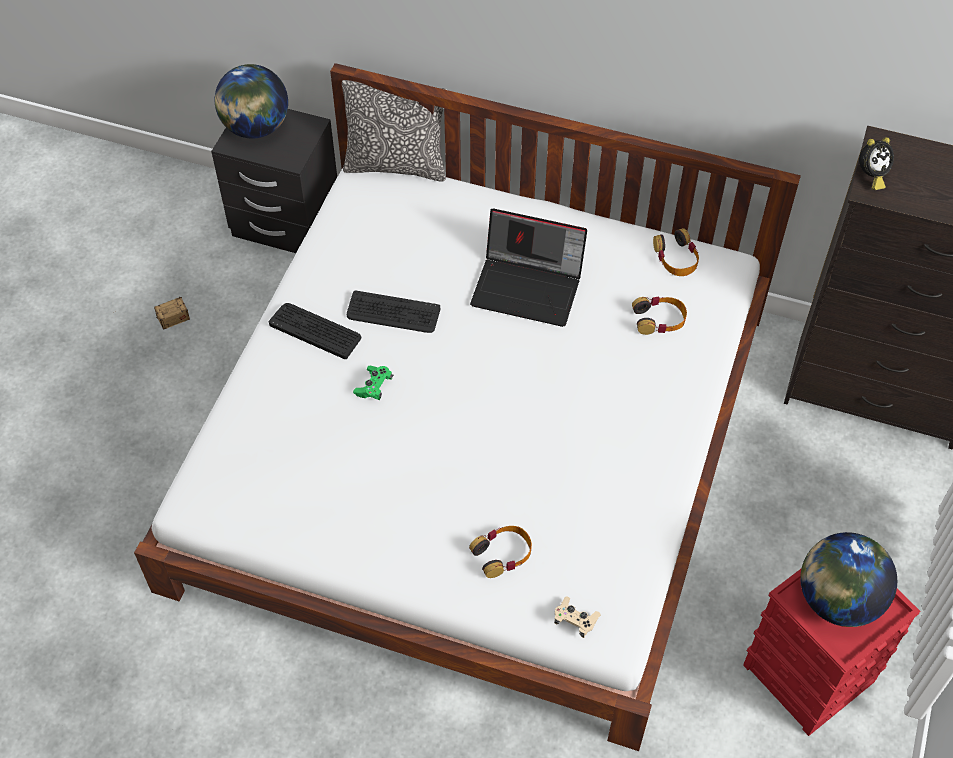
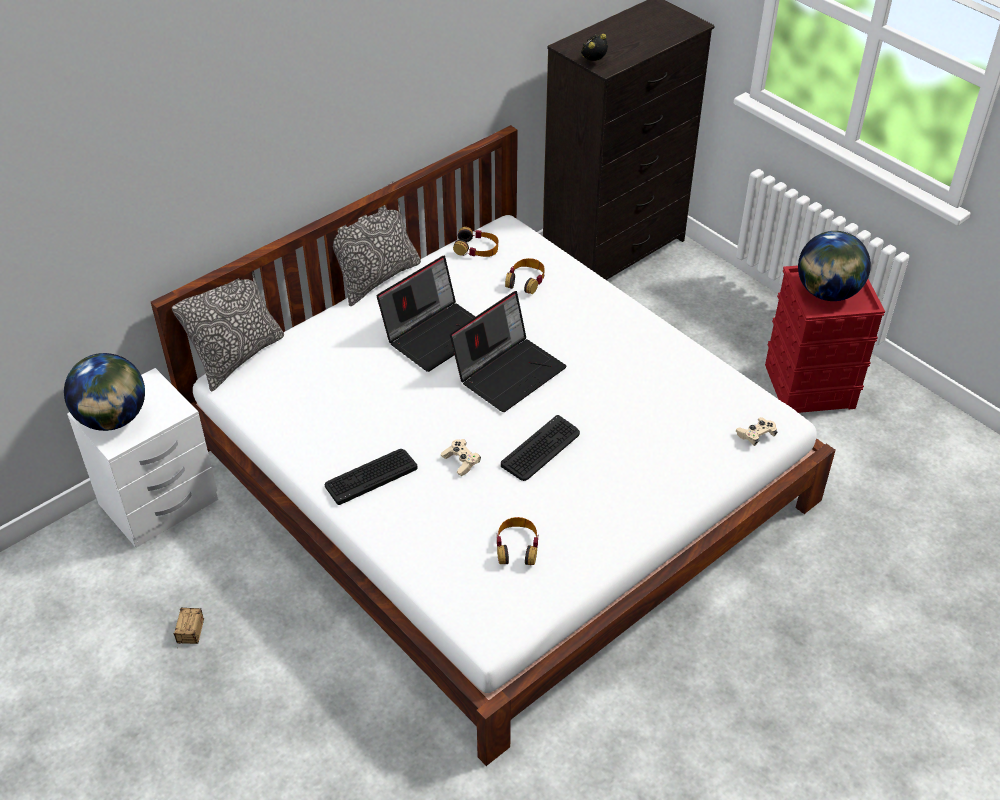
camera: 60 degrees left, 10 degrees down
(286, 222) = (159, 502): black nightstand -> white nightstand
(374, 387) = (461, 461): green game controller -> beige game controller
(393, 313) = (394, 421): keyboard -> keyboard (541, 449)
(503, 554) = (674, 450): headphones -> headphones (517, 547)
(517, 367) = (509, 371): none -> laptop
(571, 204) = (376, 278): none -> pillow
(870, 176) = (593, 62): alarm clock -> alarm clock turned 135 degrees counterclockwise

